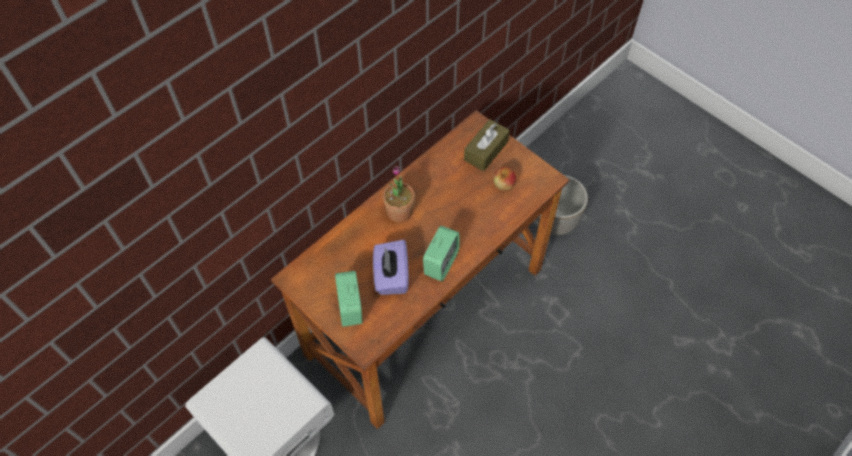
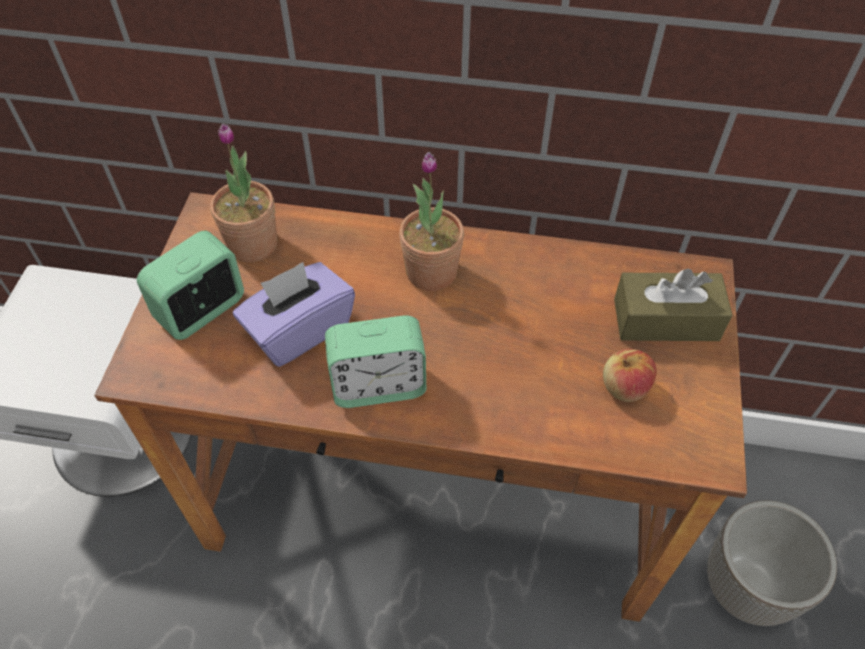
camera: 55 degrees right, 5 degrees down
(327, 269) = (252, 244): none -> potted plant

